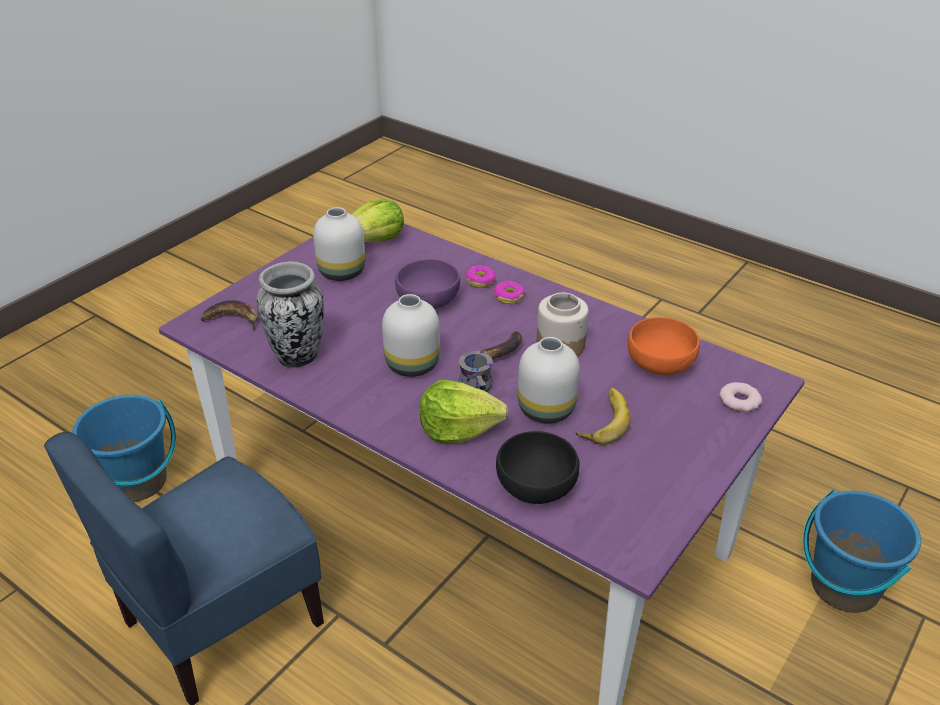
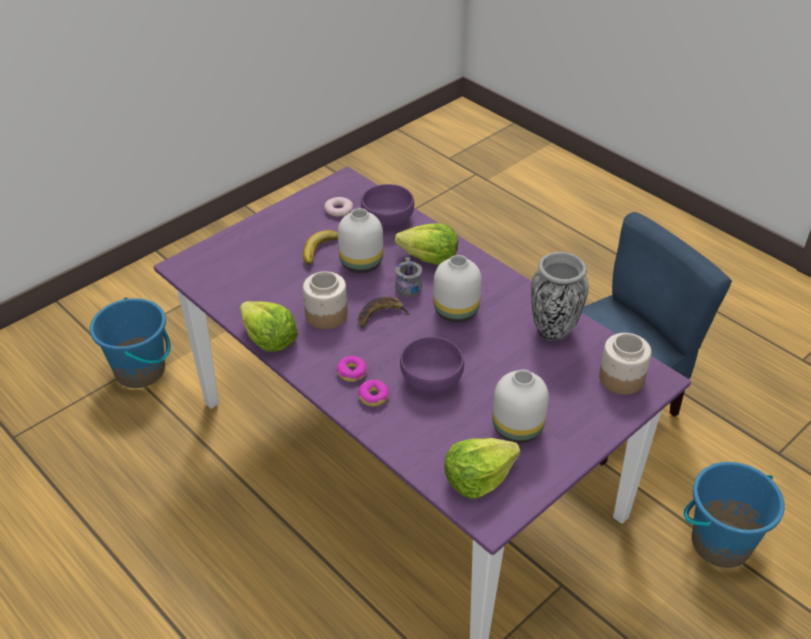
camera: 170 degrees left, 5 degrees up
(233, 319) = (621, 378): banana -> jar
(535, 485) = (388, 219): black bowl -> purple bowl
(608, 315) = (269, 339): none -> lettuce
(660, 362) = (253, 290): orange bowl -> none
(739, 401) = (216, 254): donut -> donut (338, 209)

